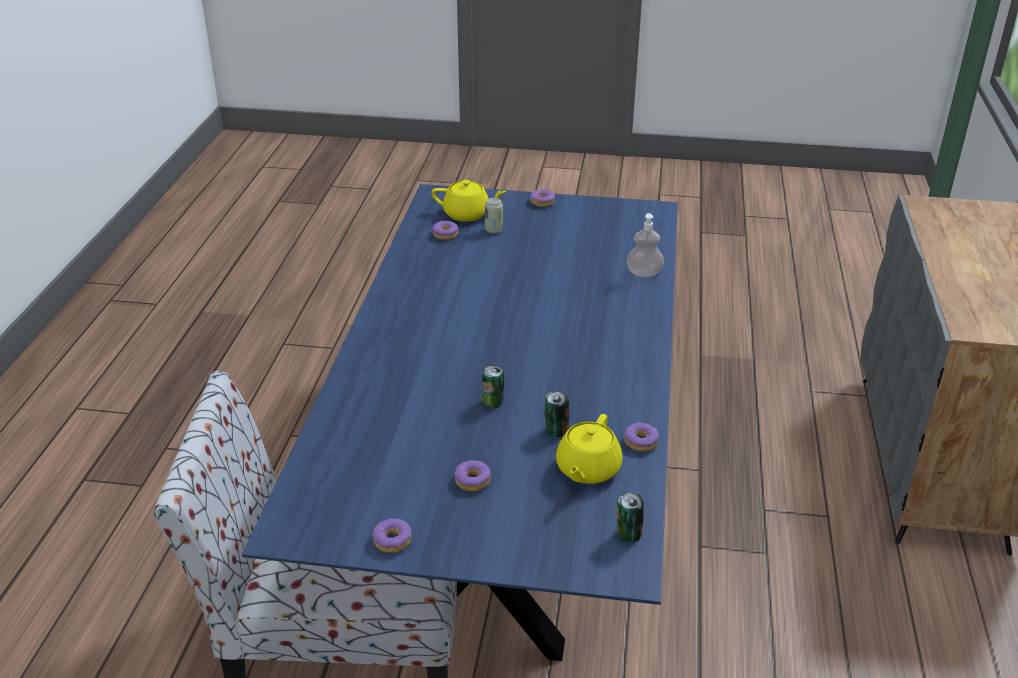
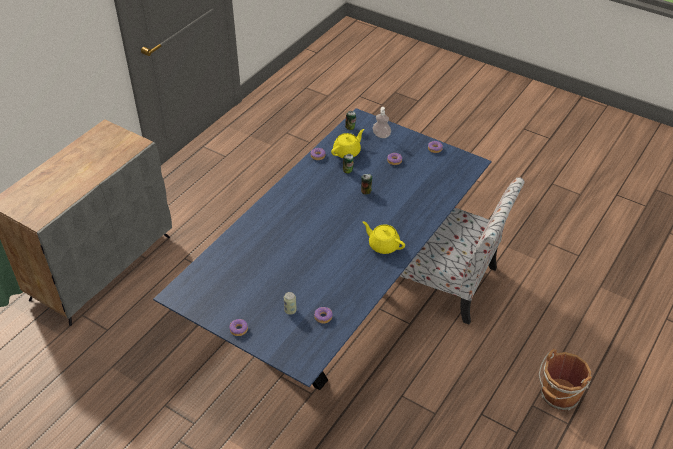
camera: 155 degrees left, 10 degrees up
(96, 509) = (558, 396): none -> brown bucket
(467, 214) = (296, 334): yellow teapot -> yellow teapot (383, 245)
(644, 273) = (233, 243): soap dispenser -> soap dispenser (381, 135)

